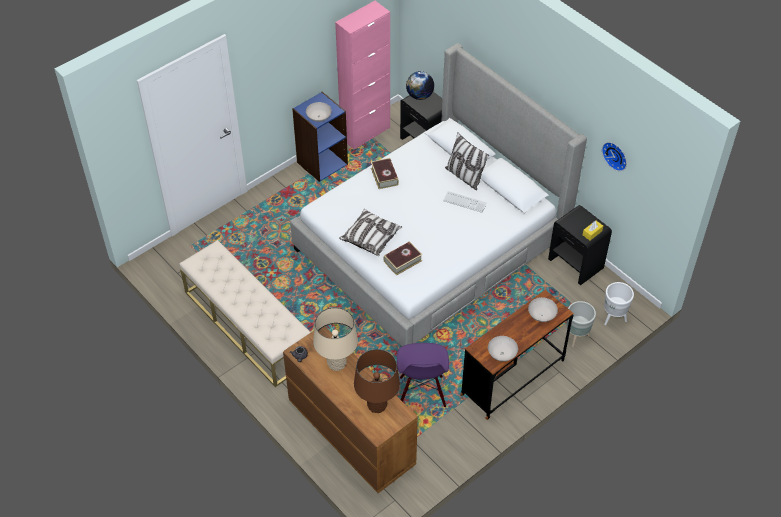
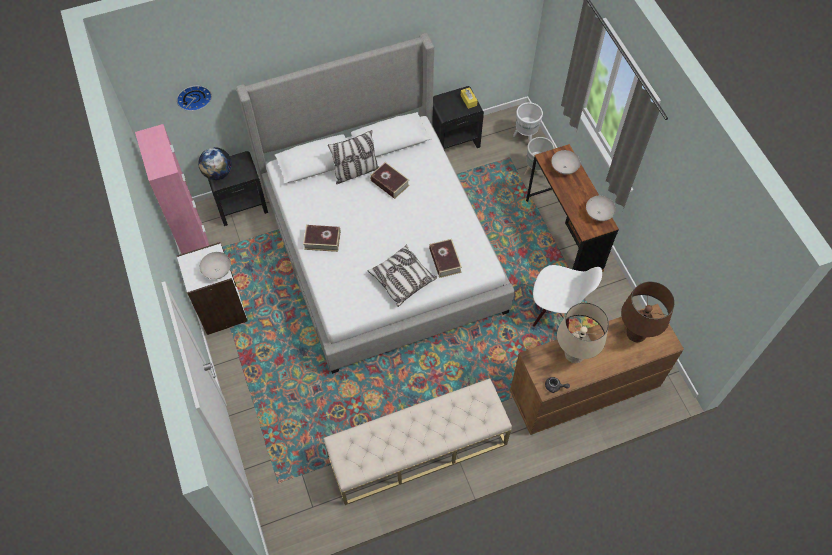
camera: 70 degrees left, 10 degrees up
(322, 163) = (221, 310): blue bookcase -> white bookcase
(421, 392) = (556, 313): purple chair -> white chair
(464, 202) = (390, 183): keyboard -> book
(616, 155) = (458, 20): wall clock -> wall clock (193, 96)

